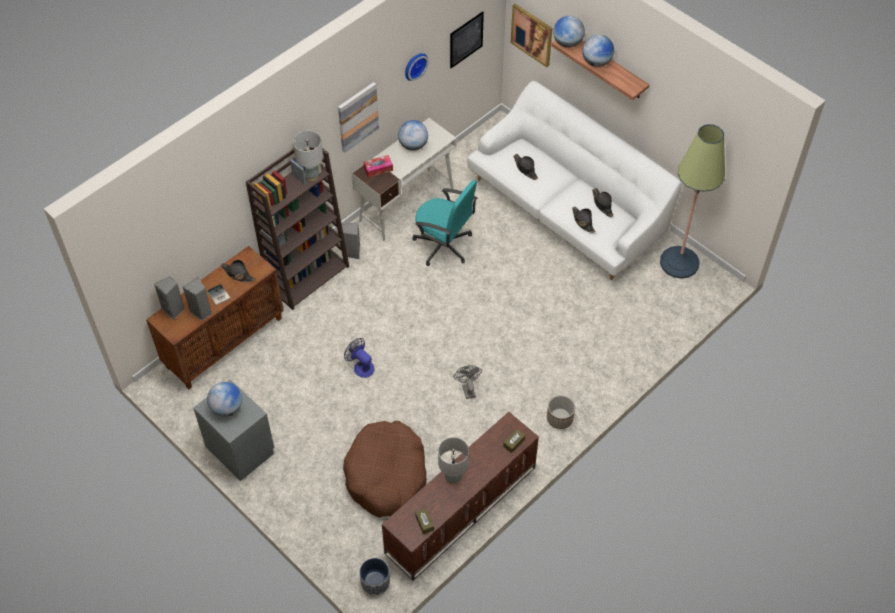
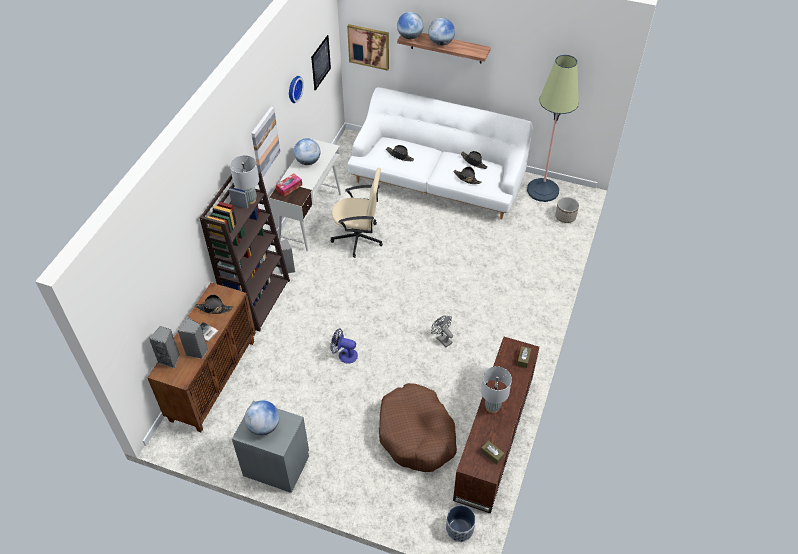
camera: 25 degrees left, 5 degrees down
(444, 245) = (358, 238): turquoise office chair -> beige office chair
(559, 418) = (527, 334): planter -> planter (565, 216)

